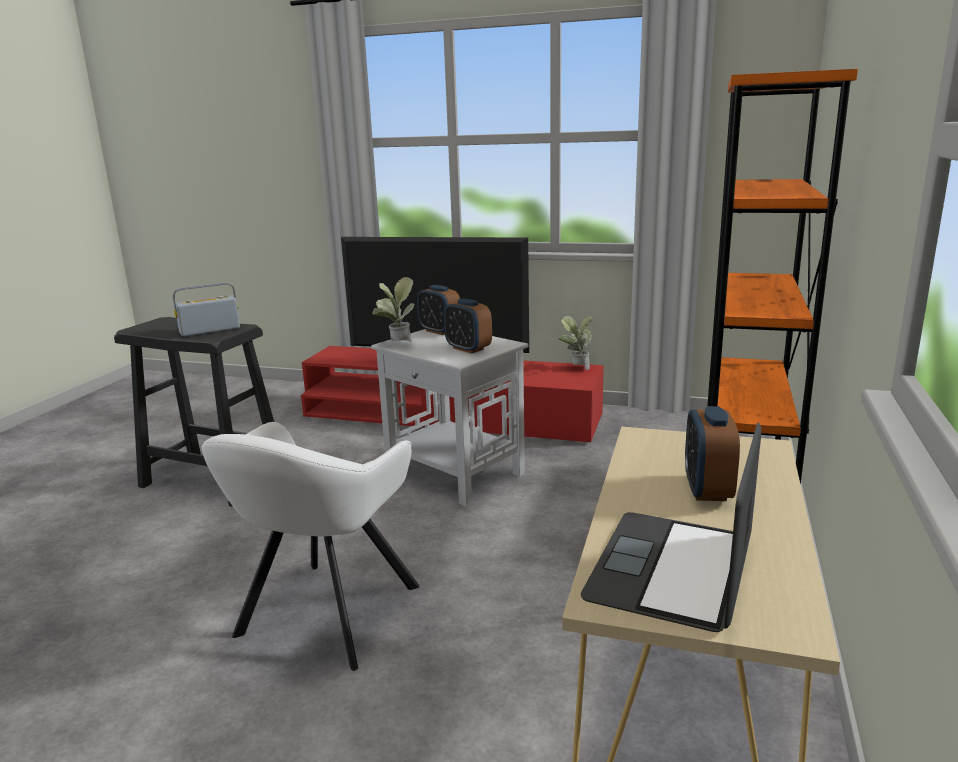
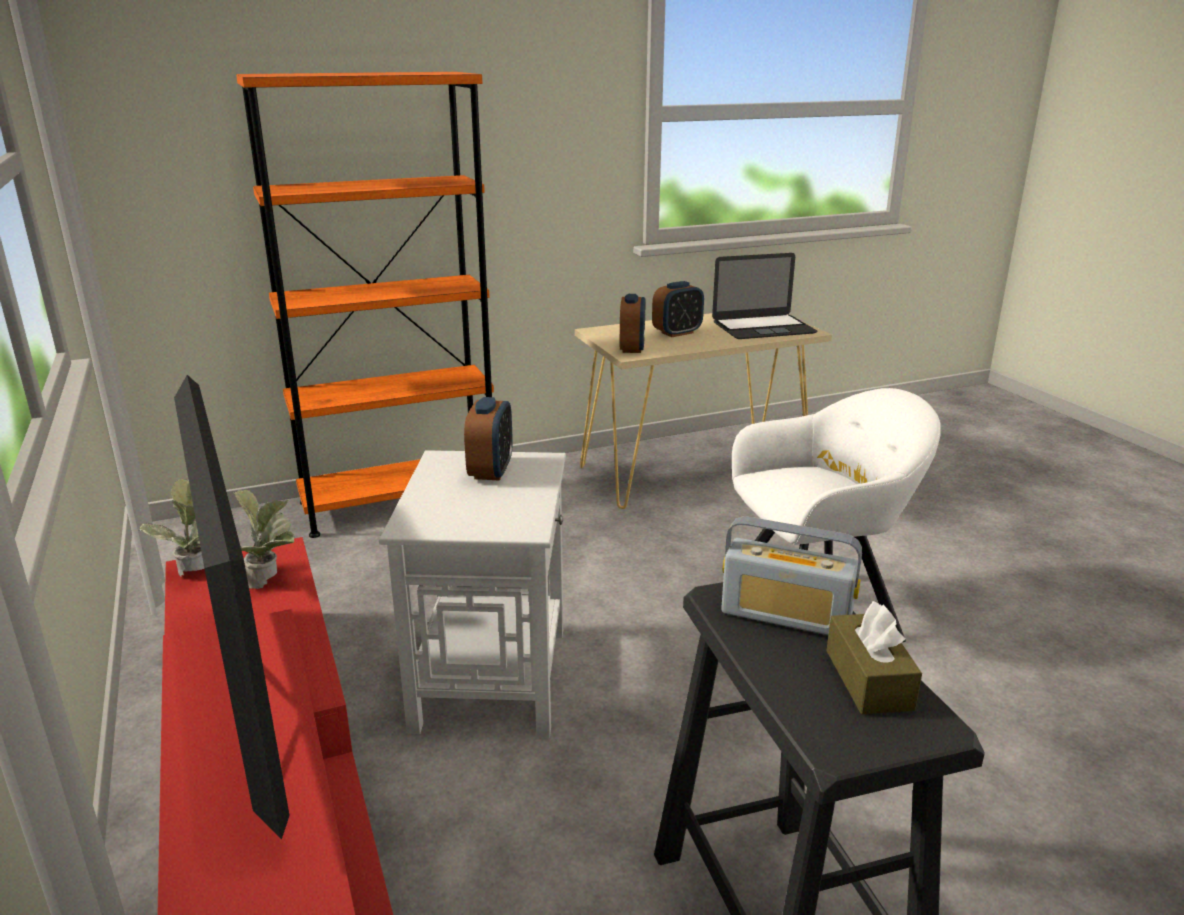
camera: 130 degrees left, 5 degrees up
(163, 330) = (868, 679): none -> brown tissue box
(397, 344) = (525, 522): potted plant -> potted plant (270, 582)
(439, 331) = (423, 520): alarm clock -> alarm clock (632, 348)

